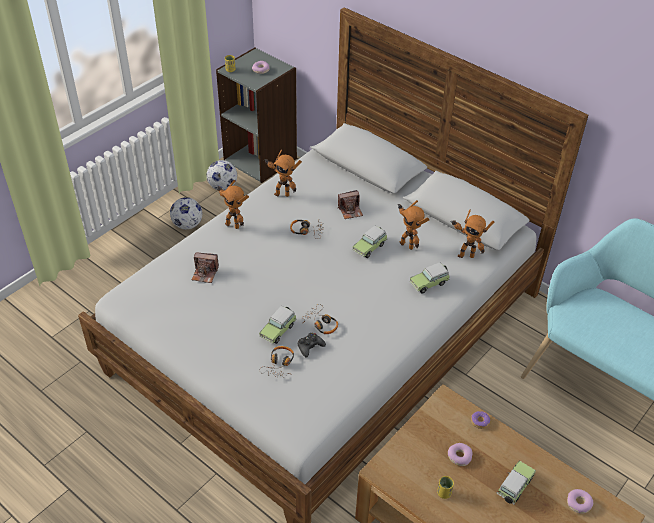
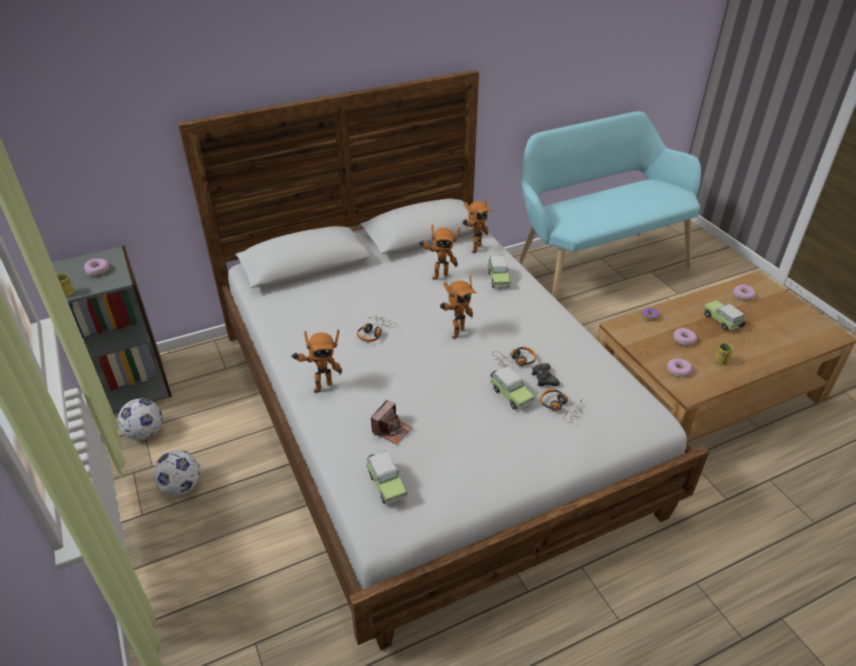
camera: 65 degrees left, 5 degrees down
(282, 193) = (300, 334): toy robot -> toy robot (455, 332)
(350, 211) = (365, 295): camera -> none
(370, 247) = (427, 298): toy car -> toy car (386, 484)
(407, 458) = (678, 371): none -> donut

